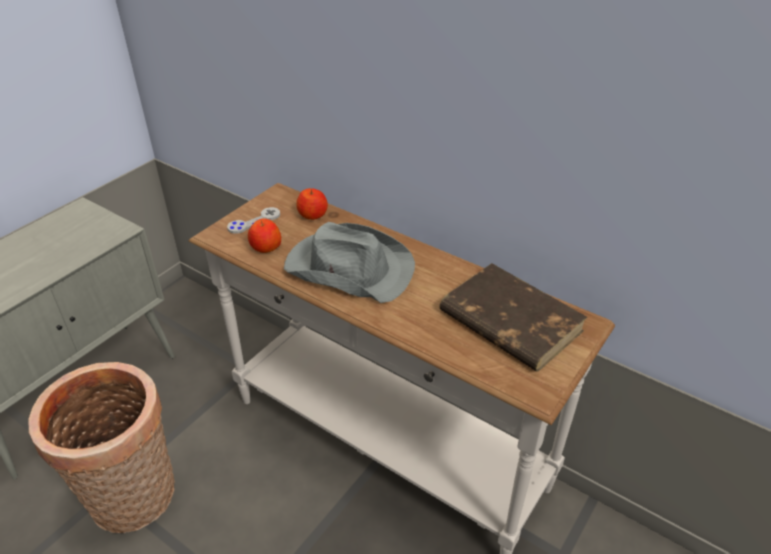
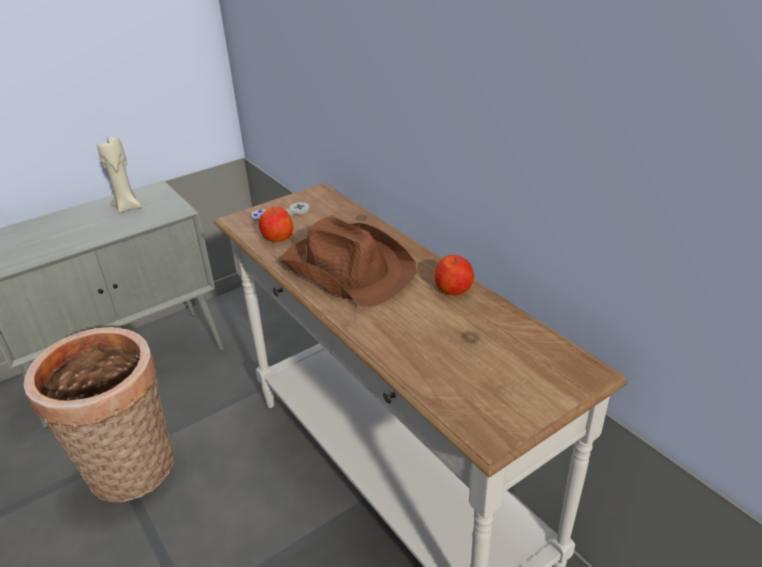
camera: 20 degrees right, 5 degrees down
(61, 234) = (128, 207): none -> beige candle
(313, 215) = (340, 215): apple -> apple (454, 289)
(348, 268) = (346, 268): grey hat -> brown hat
(509, 321) = (494, 351): brown book -> none

